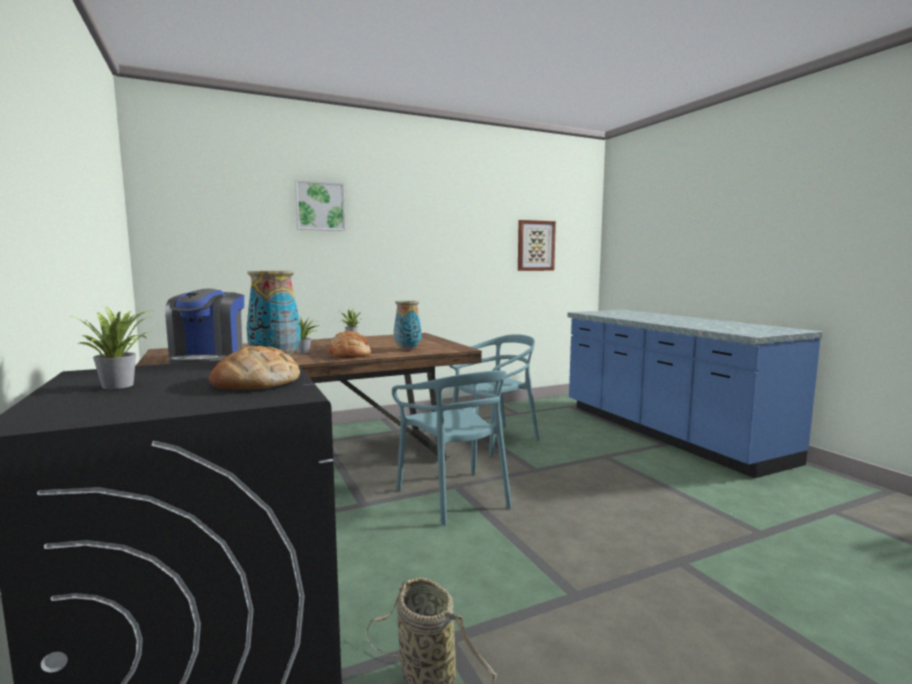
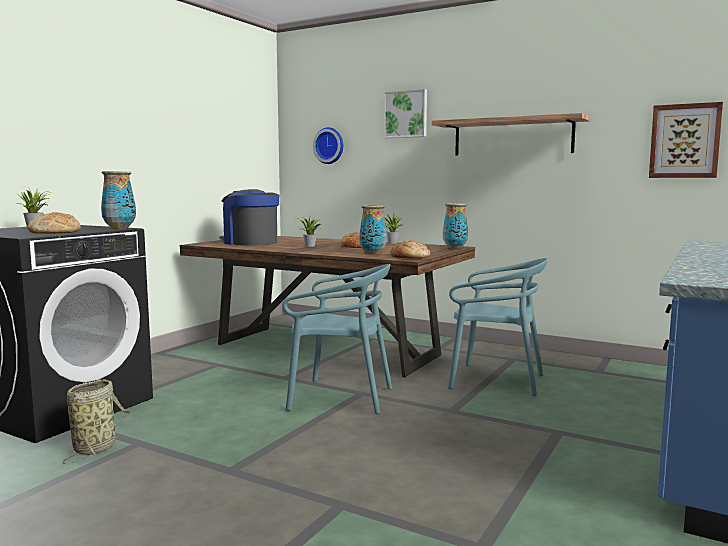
camera: 55 degrees right, 0 degrees up
(208, 359) = (249, 242): coffee machine -> coffee machine turned 75 degrees clockwise
(219, 233) = (329, 145): none -> wall clock
(350, 355) = (318, 251): bread -> bread (410, 256)
(424, 236) = (512, 137): none -> shelf
(425, 335) = (455, 248): none -> vase
(455, 496) = (340, 397): turquoise chair -> turquoise chair turned 105 degrees counterclockwise

